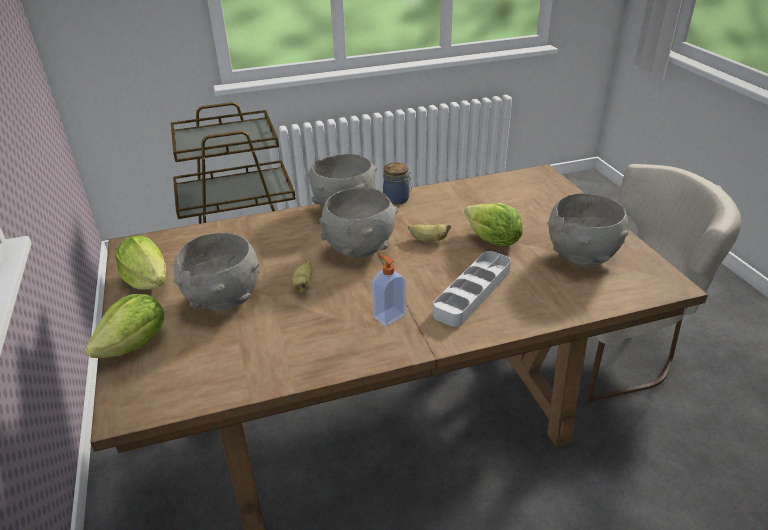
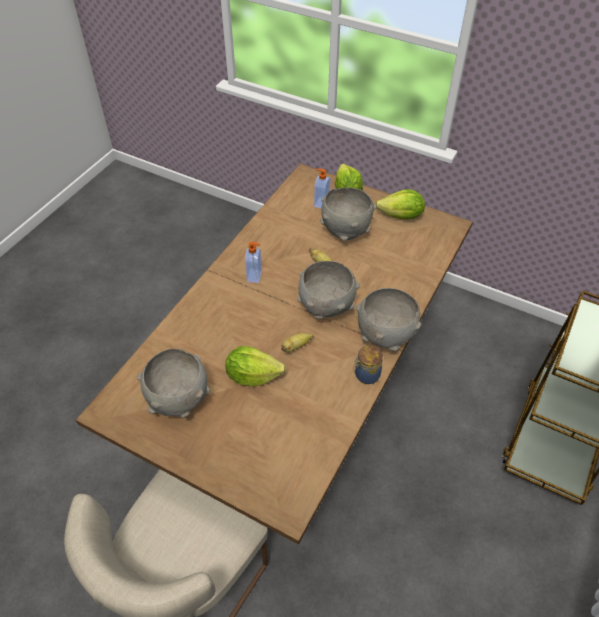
camera: 135 degrees right, 15 degrees up
(186, 352) = (321, 203): none -> soap dispenser
(472, 292) = (225, 321): grey tray -> none

